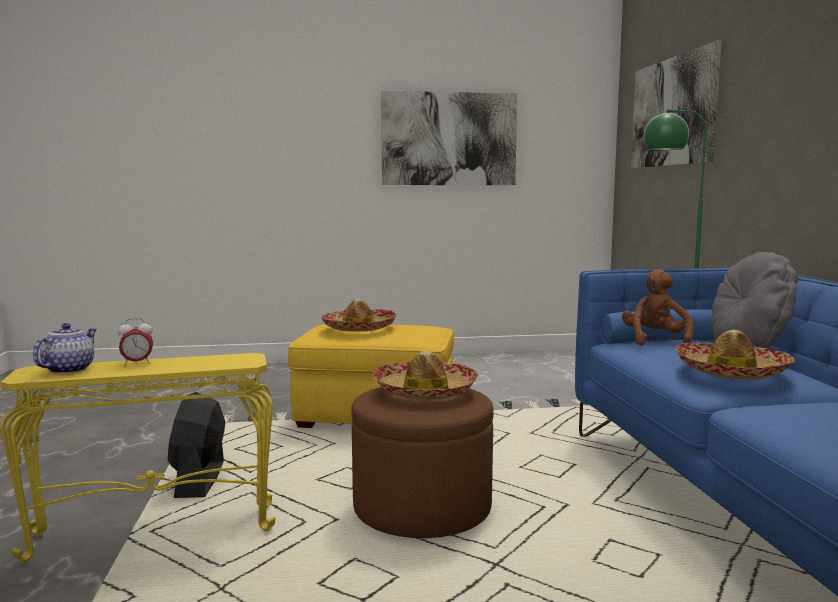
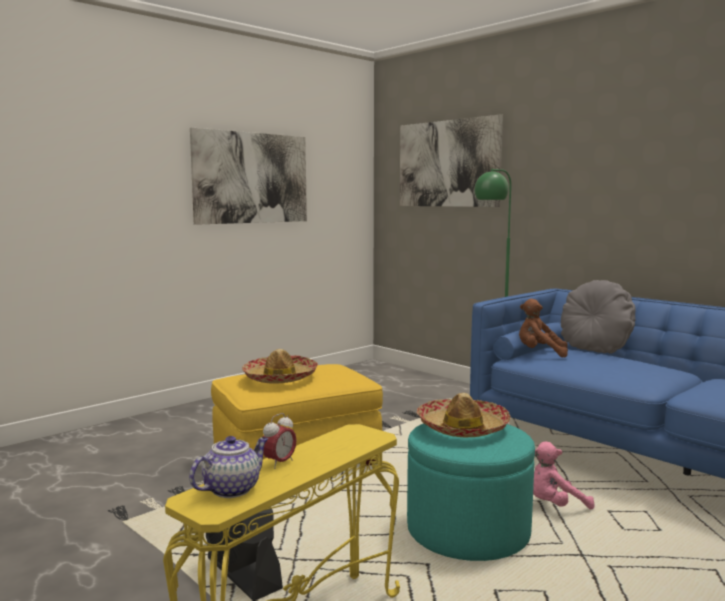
camera: 35 degrees left, 0 degrees up
(69, 369) = (232, 489): teapot -> teapot turned 60 degrees clockwise
(422, 508) = (468, 531): brown ottoman -> turquoise ottoman
(555, 516) = (554, 505): none -> pink plush toy
(655, 341) = (539, 353): brown plush toy -> brown plush toy turned 45 degrees counterclockwise
(731, 372) = (634, 370): hat -> none

